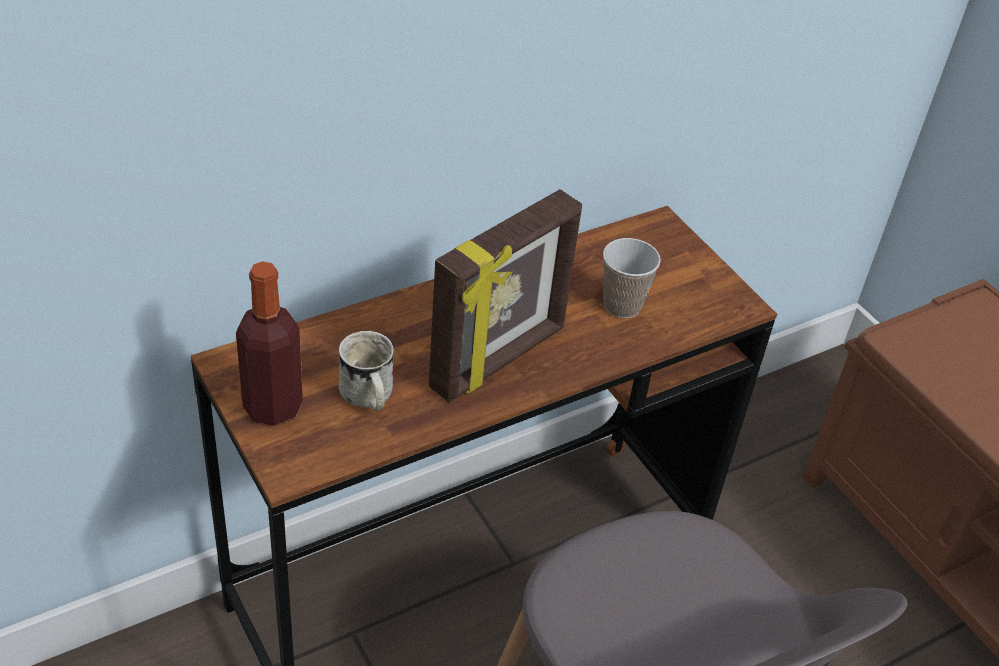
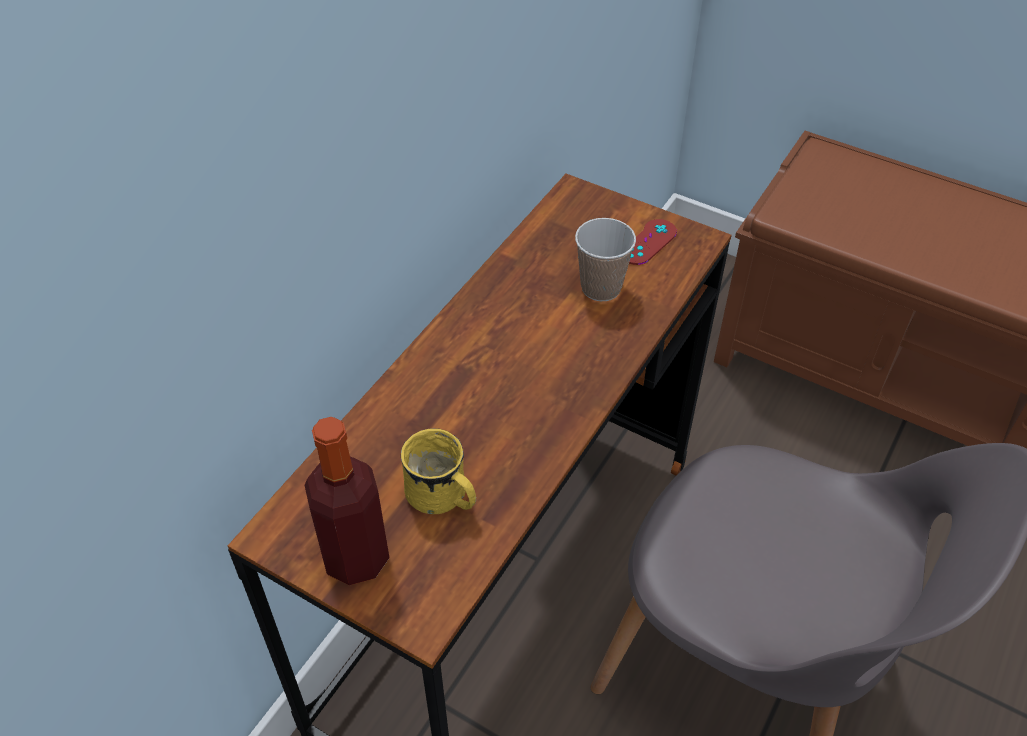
camera: 25 degrees left, 5 degrees up
(368, 398) = (443, 499): white mug -> yellow mug
(499, 360) = (535, 395): picture frame -> none
(694, 288) = (647, 242): none -> red game controller

